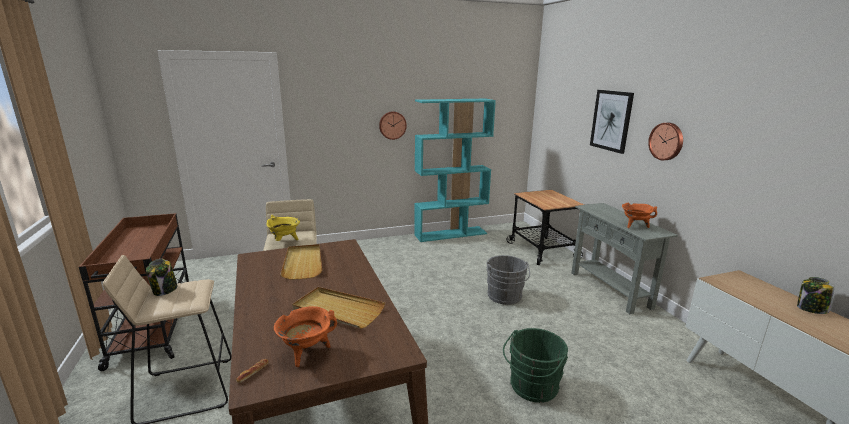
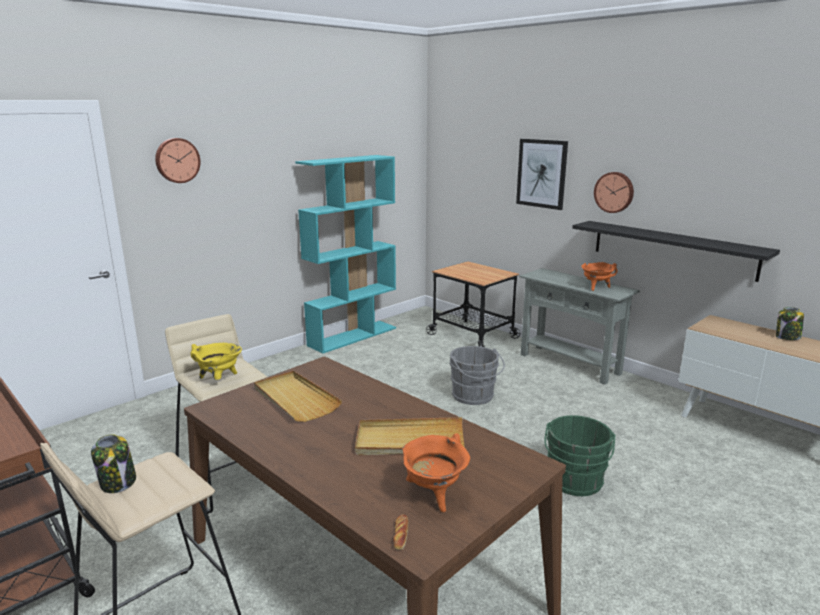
camera: 25 degrees left, 0 degrees up
(392, 125) = (268, 199): wall clock -> wall clock (177, 160)
(711, 200) = (672, 249): none -> black shelf

